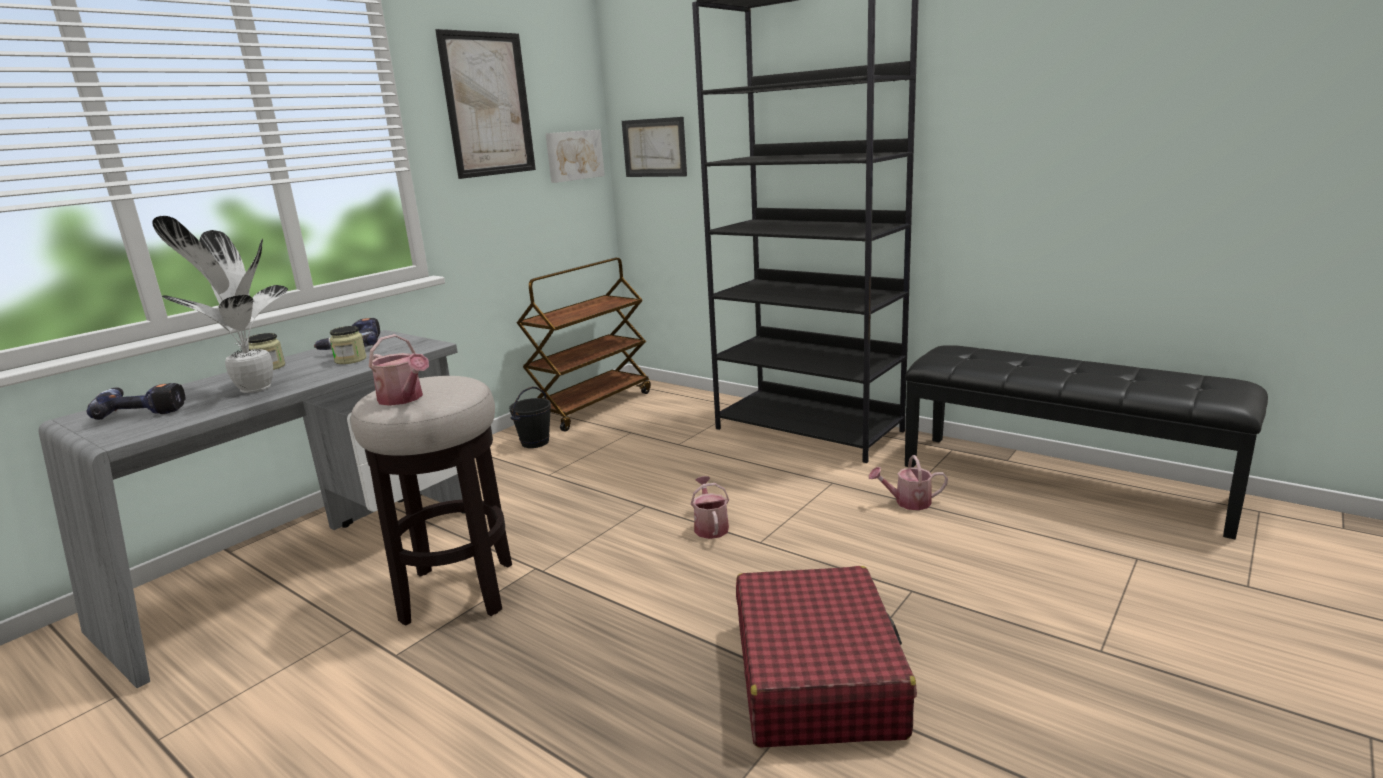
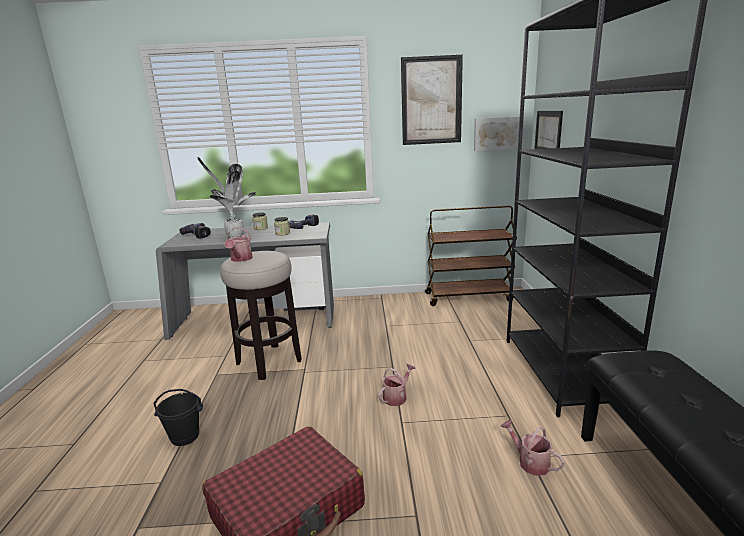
camera: 50 degrees right, 0 degrees up
(535, 443) = (410, 306): black bucket -> black bucket (184, 437)

